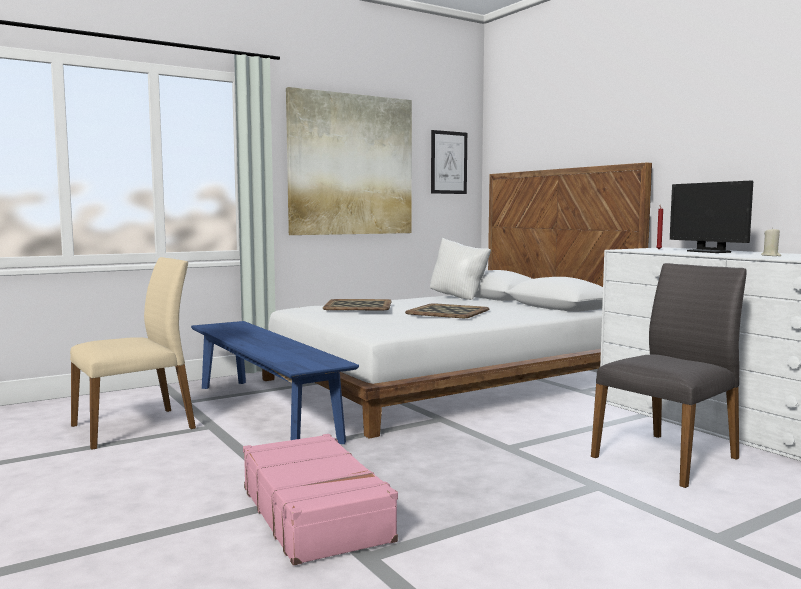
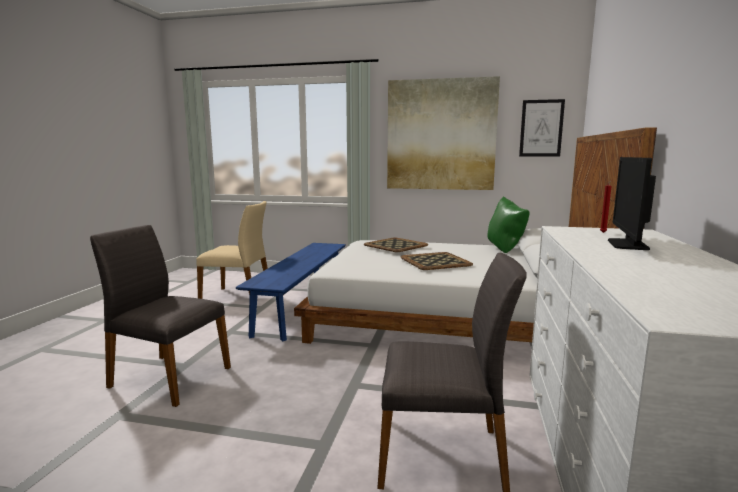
camera: 45 degrees right, 5 degrees up
(315, 513) = (168, 377): pink suitcase -> grey chair
(459, 297) = (505, 249): white pillow -> green pillow
(771, 255) = (645, 264): beige candle -> none

